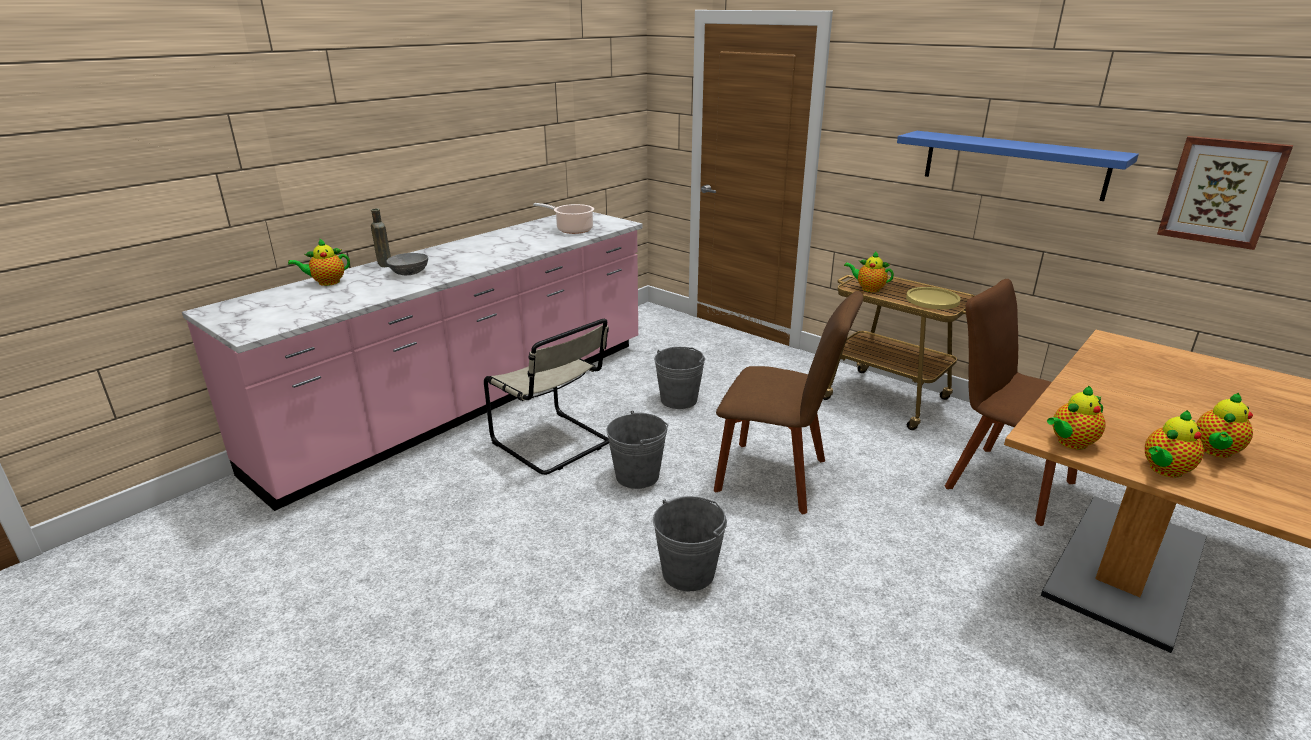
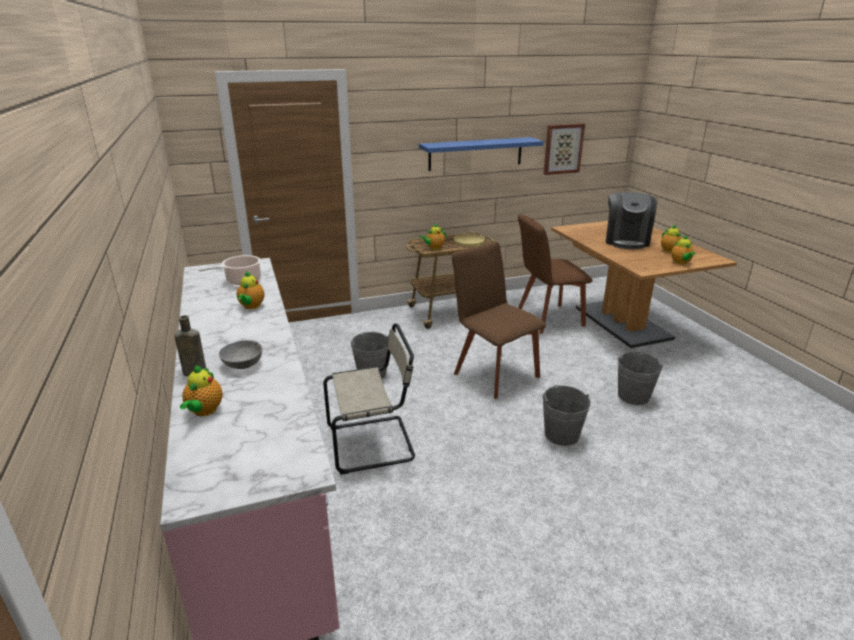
camera: 60 degrees left, 0 degrees up
(637, 476) = (449, 420): grey bucket -> grey bucket (633, 396)
(777, 477) = (493, 373): brown chair -> brown chair turned 90 degrees counterclockwise
(1070, 443) = (652, 268): teapot -> teapot (251, 306)
(1172, 399) = (626, 241): none -> coffee machine

